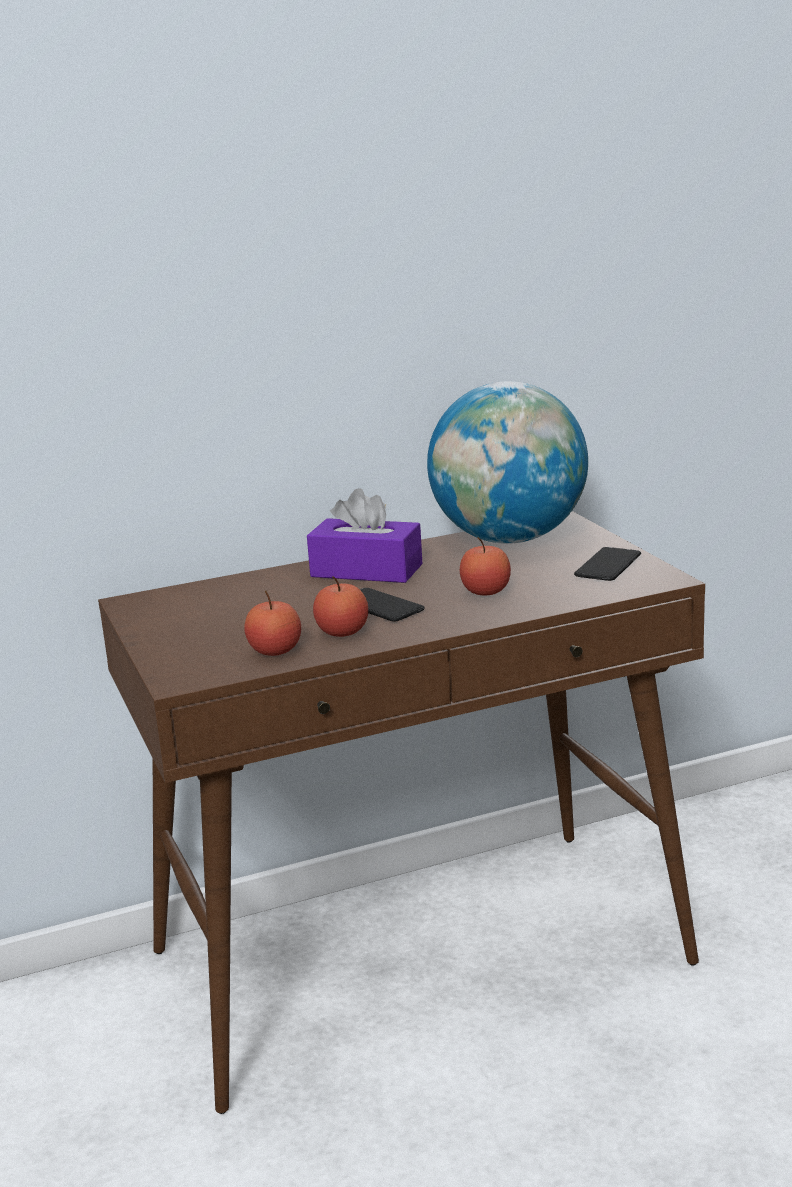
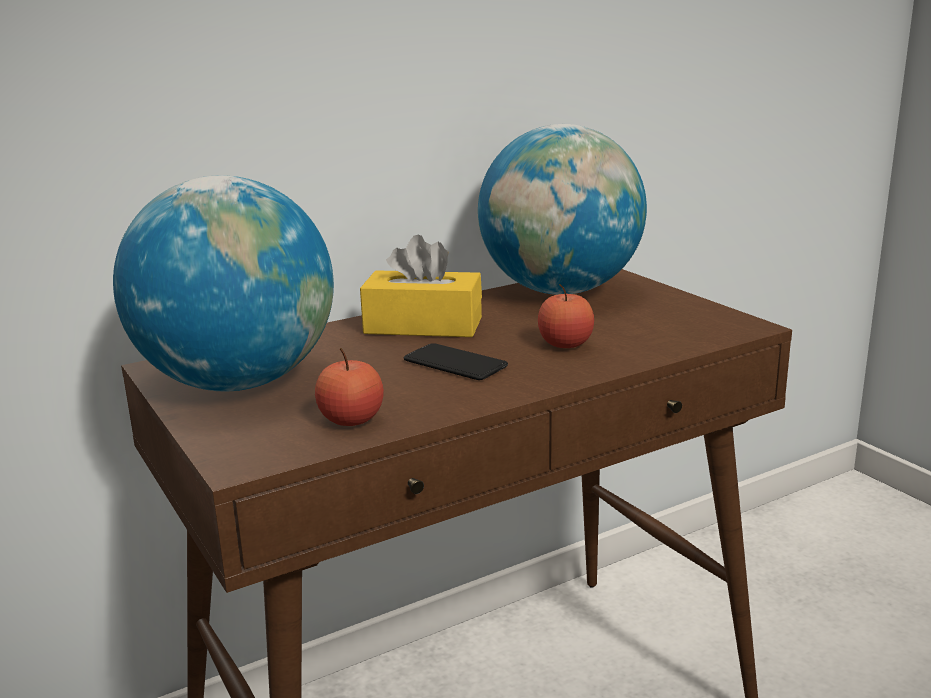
camera: 10 degrees left, 0 degrees up
(191, 617) = (237, 383): none -> globe
(342, 632) = (424, 394): apple -> none
(366, 570) = (423, 326): purple tissue box -> yellow tissue box
(608, 565) = (679, 314): phone -> none

